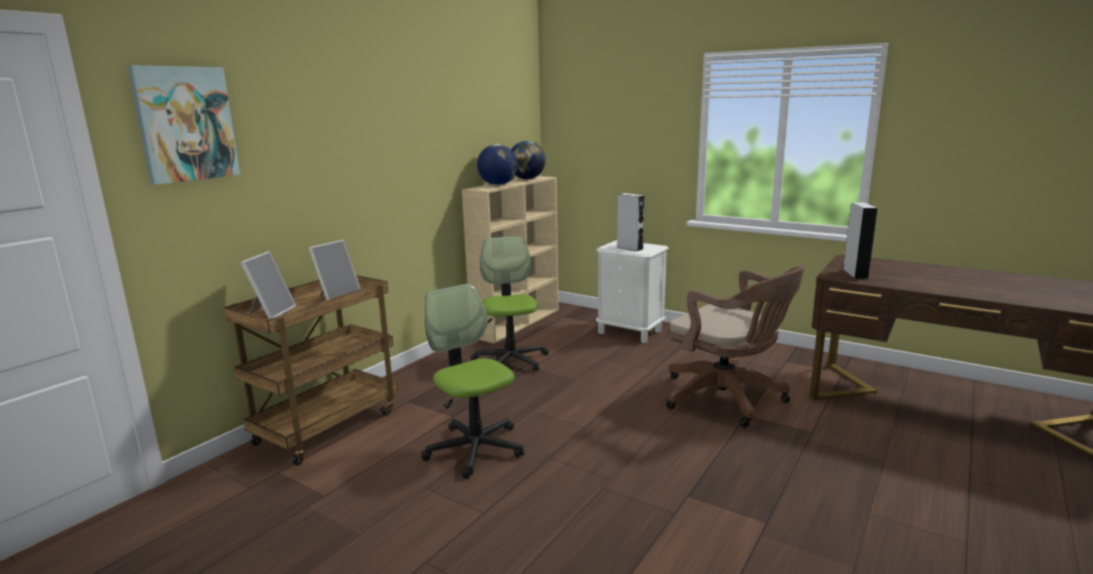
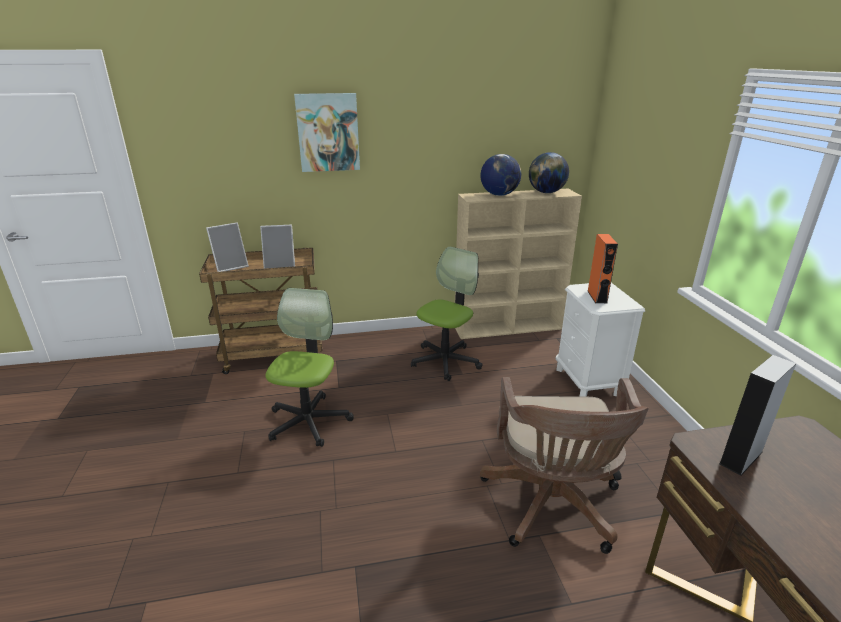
camera: 45 degrees right, 10 degrees up
(186, 124) = (186, 124): picture -> picture (328, 132)
(630, 248) = (597, 297): grey speaker -> orange speaker

